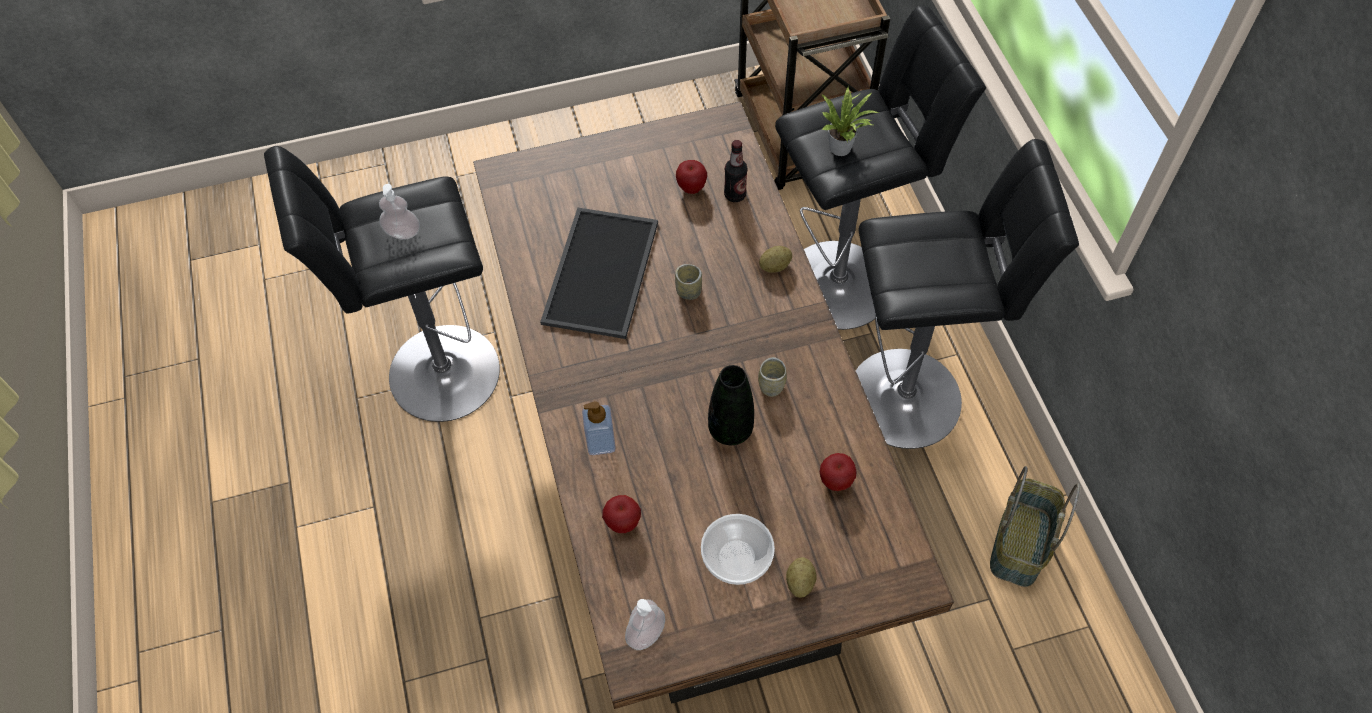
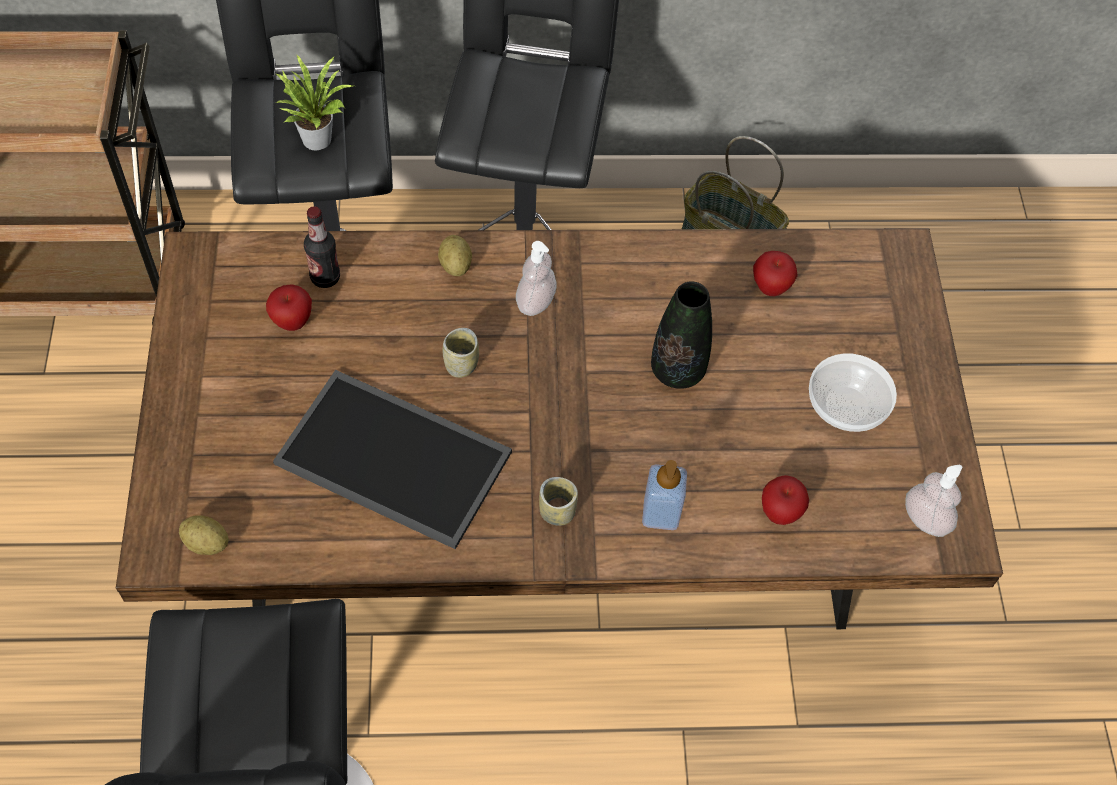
camera: 80 degrees left, 0 degrees up
(402, 232) = (241, 695): soap dispenser -> soap dispenser (535, 302)
(771, 386) = (629, 314): cup -> cup (557, 512)
(800, 582) = (887, 354): potato -> potato (206, 543)

